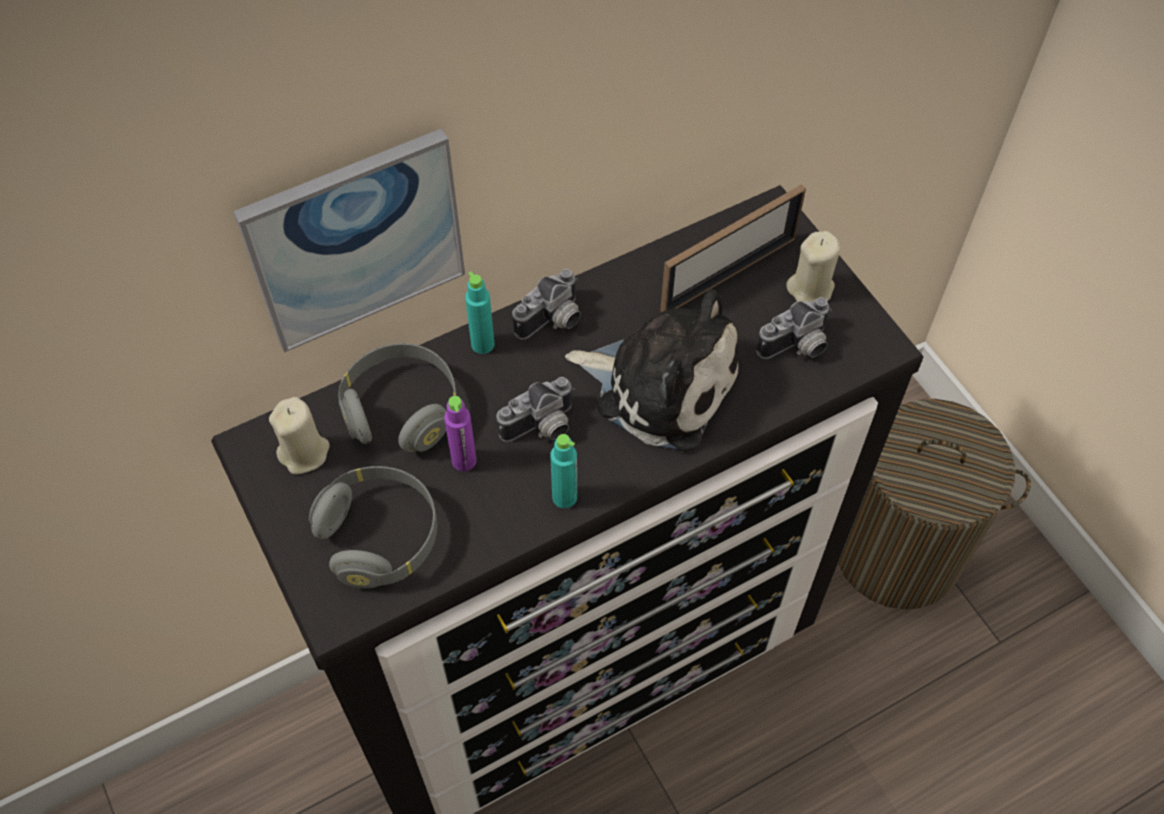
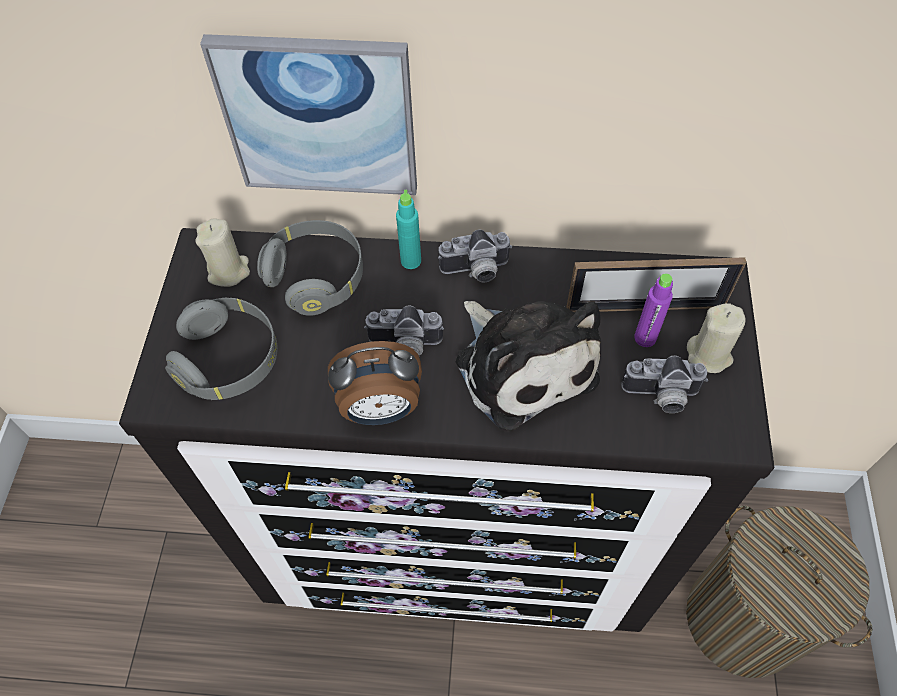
camera: 35 degrees right, 0 degrees up
(464, 461) = (330, 339): purple bottle -> purple bottle (645, 338)
(564, 497) = (380, 409): turquoise bottle -> alarm clock

